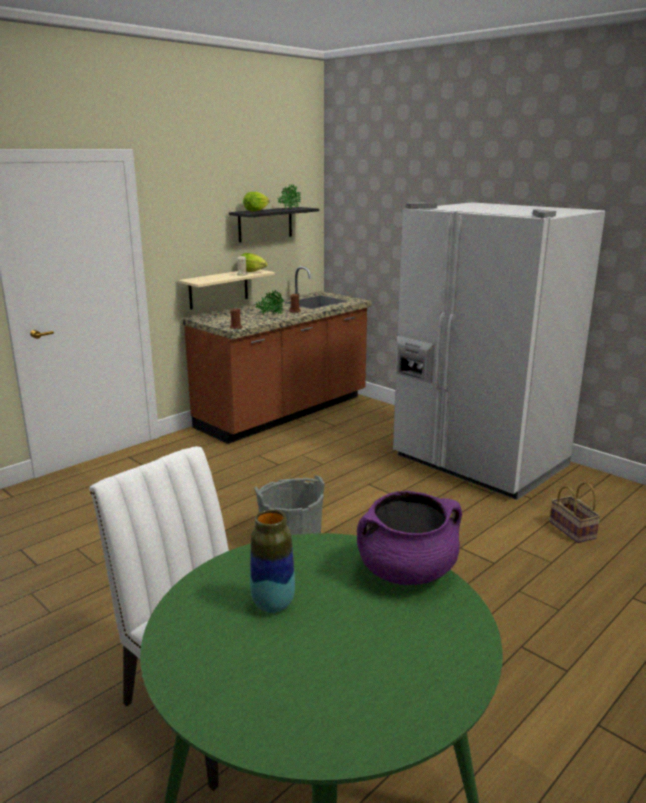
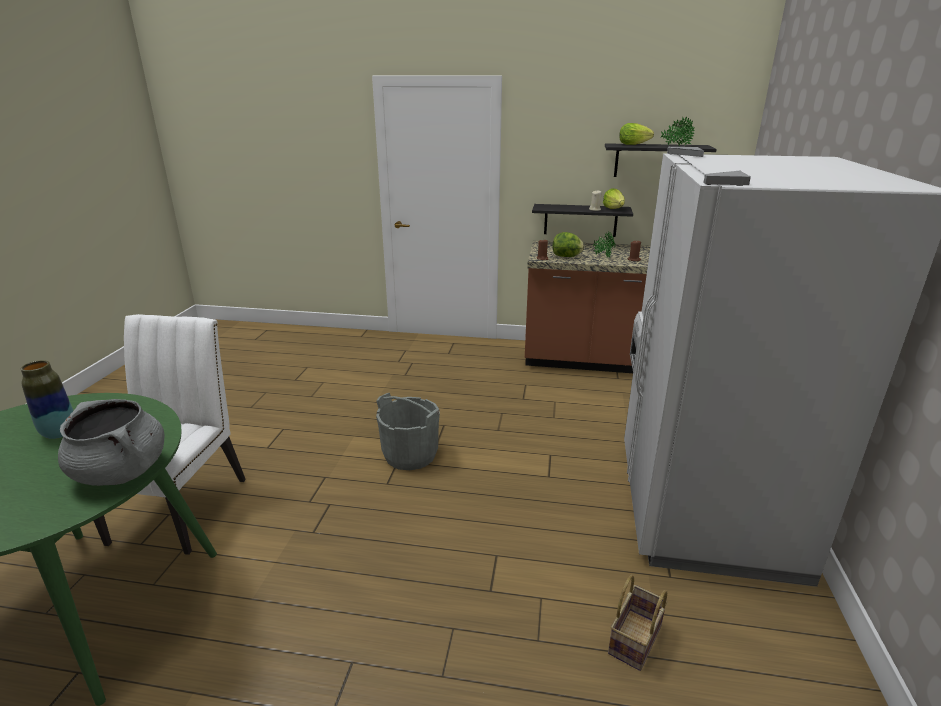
camera: 55 degrees right, 5 degrees up
(218, 289) = (580, 220): beige shelf -> black shelf
(248, 321) = (566, 256): none -> lettuce
(406, 571) = (122, 472): purple cooking pot -> grey cooking pot

